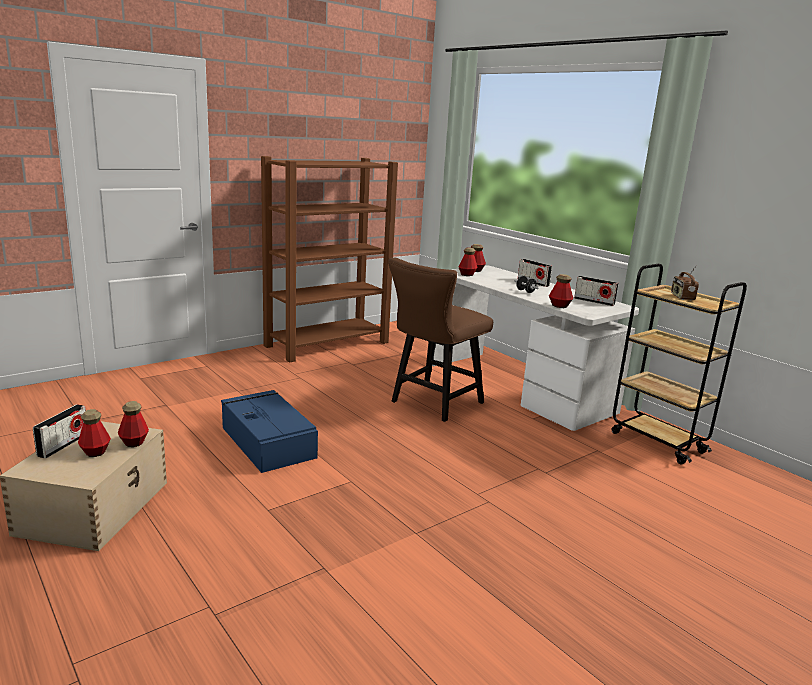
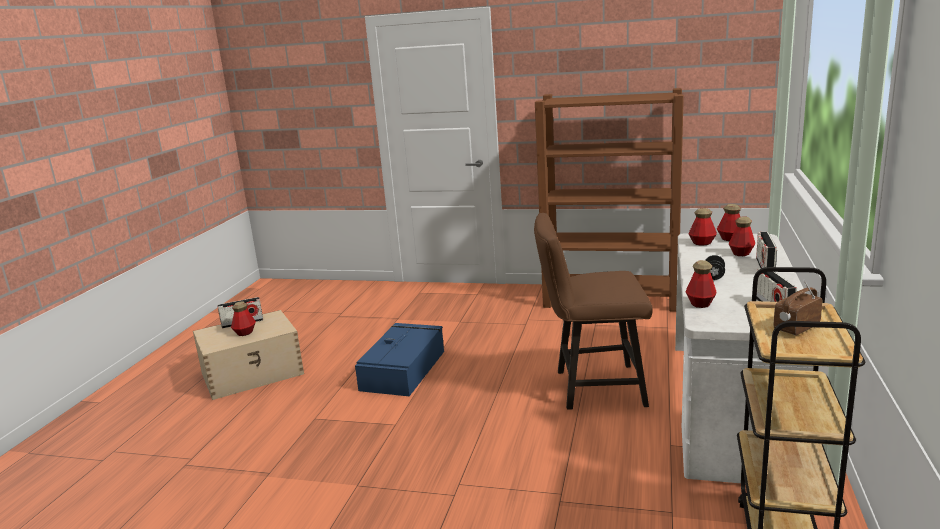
camera: 55 degrees right, 0 degrees up
(134, 442) = (269, 333): bottle -> bottle (741, 253)

